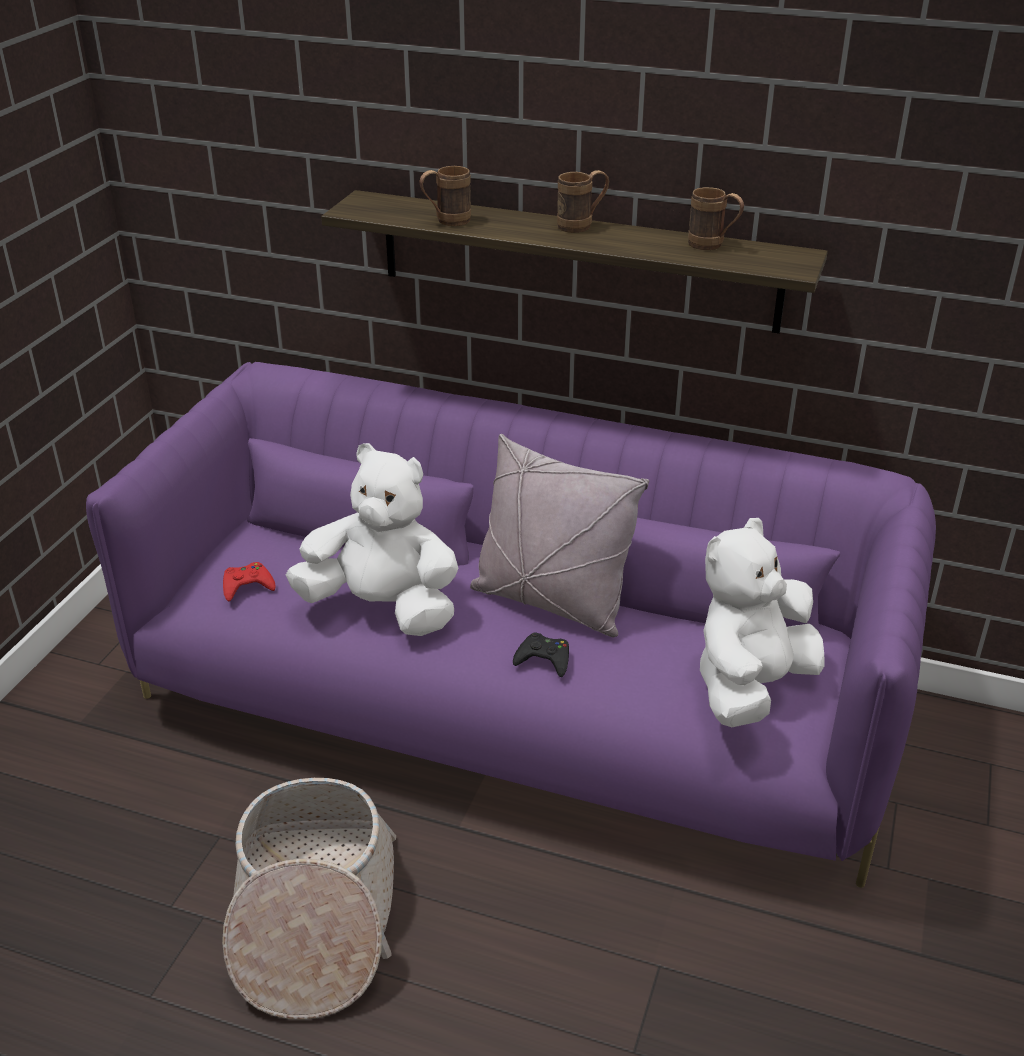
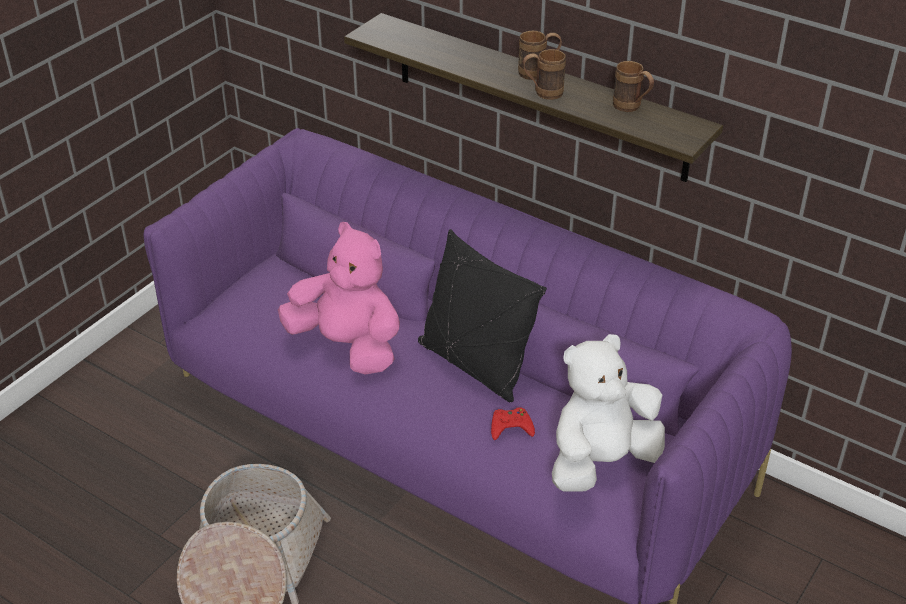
camera: 15 degrees right, 5 degrees up
(247, 586) = (256, 310): red game controller -> red game controller (511, 427)
(382, 608) = (347, 346): white plush toy -> pink plush toy
(446, 221) = (435, 55): brown mug -> brown mug (542, 93)
(544, 659) = (451, 410): black game controller -> none
(551, 602) = (475, 364): purple pillow -> black pillow

